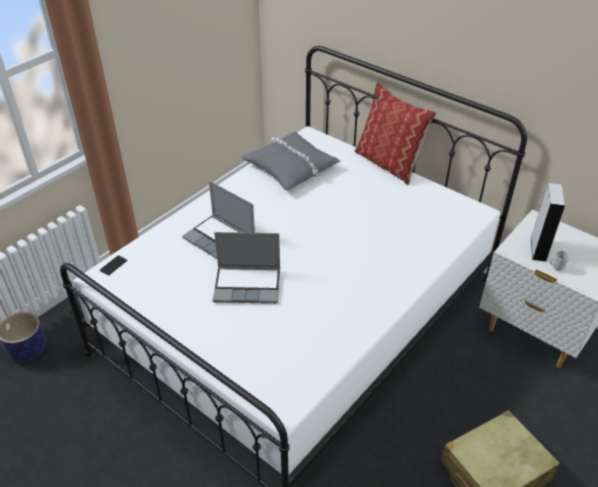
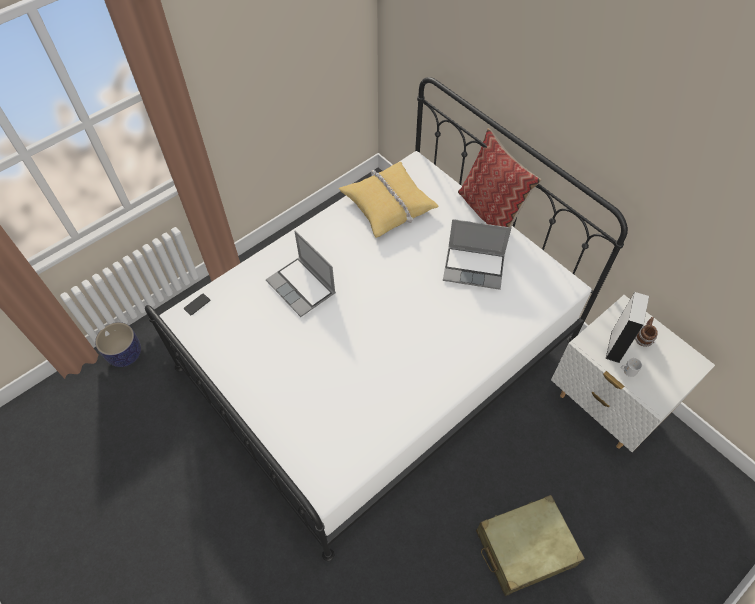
camera: 10 degrees right, 15 degrees up
(248, 285) = (319, 345): laptop -> laptop (474, 267)
(291, 167) = (388, 204): grey pillow -> yellow pillow
(561, 240) = (643, 338): none -> mug

